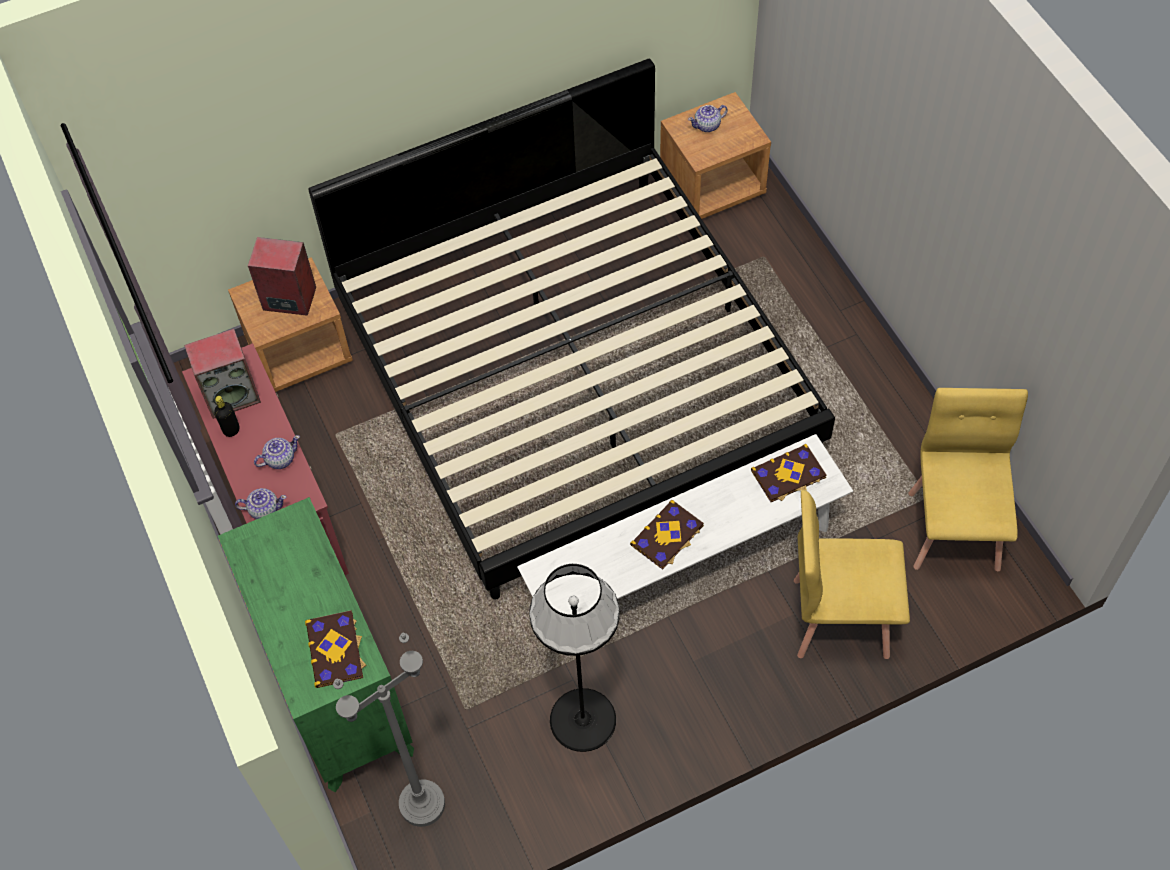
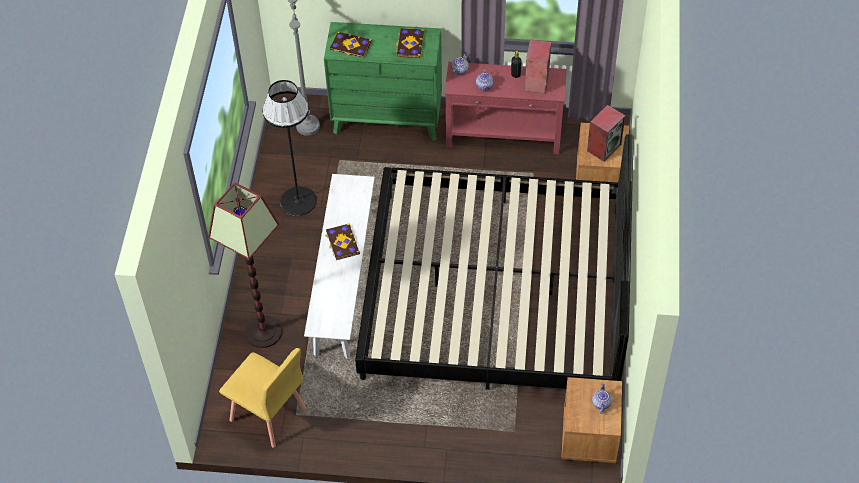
camera: 120 degrees right, 5 degrees down
(788, 475) = (335, 312): book -> book (409, 44)
(839, 617) = (264, 332): yellow chair -> floor lamp

